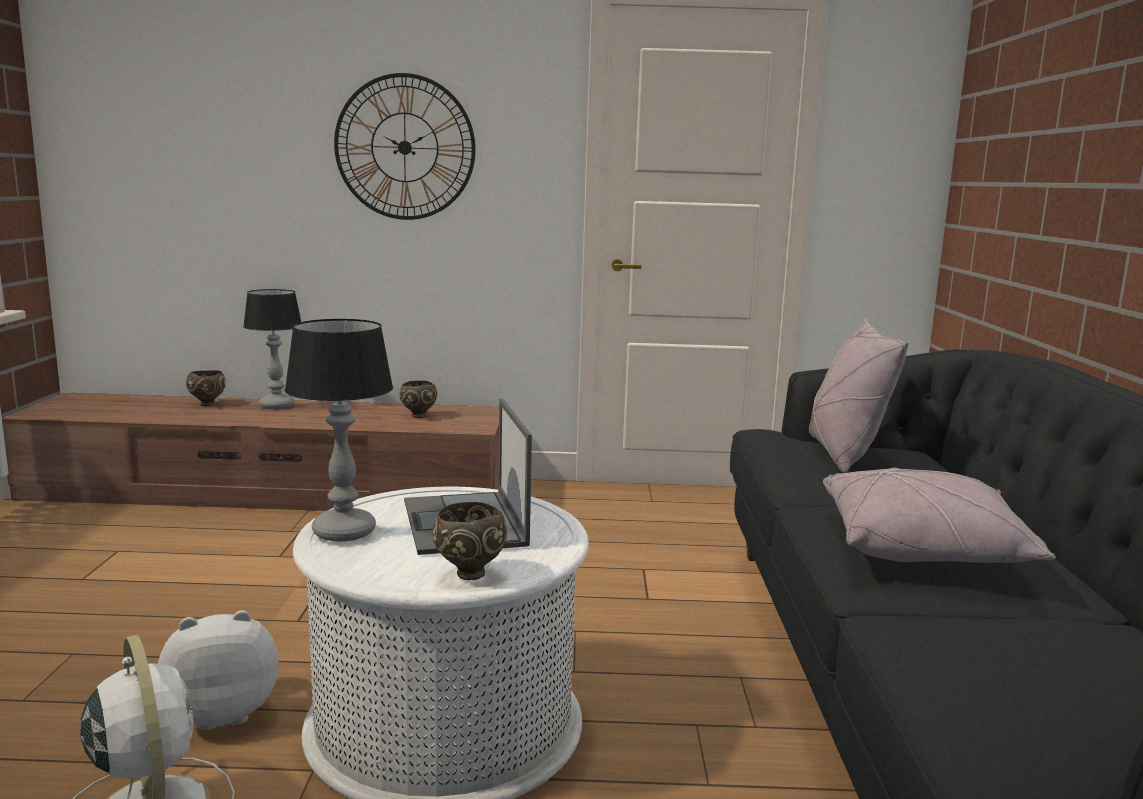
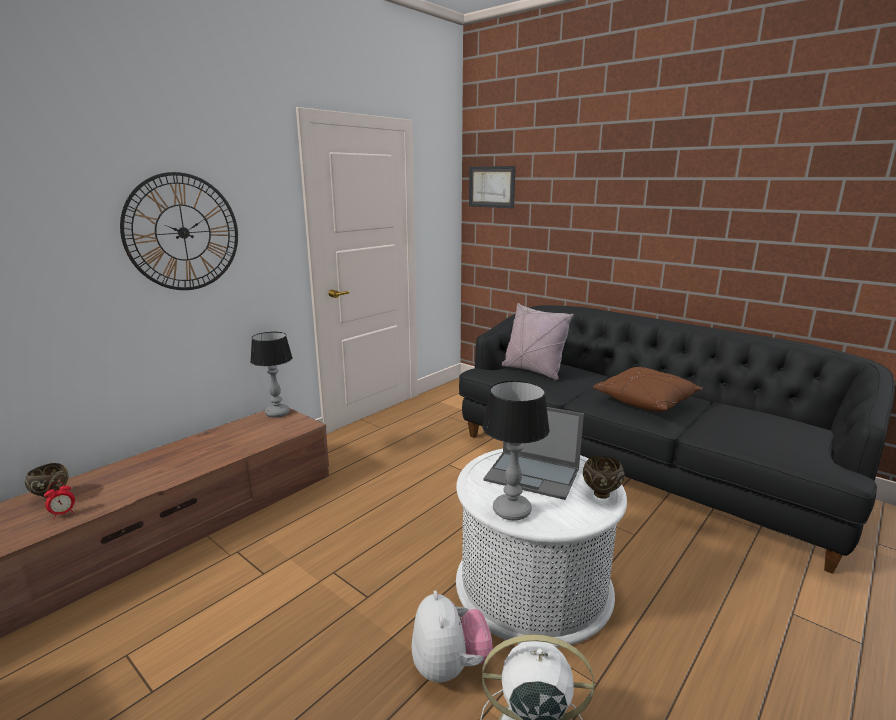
camera: 50 degrees left, 5 degrees up
(187, 415) = (63, 514): none -> alarm clock
(223, 713) = (450, 667): plush toy -> plush toy turned 150 degrees clockwise
(277, 406) = (122, 471): table lamp -> table lamp (278, 413)
(418, 416) = (249, 432): brown bowl -> none
(923, 548) = (646, 401): purple pillow -> brown pillow
(987, 107) = (491, 187): none -> picture

